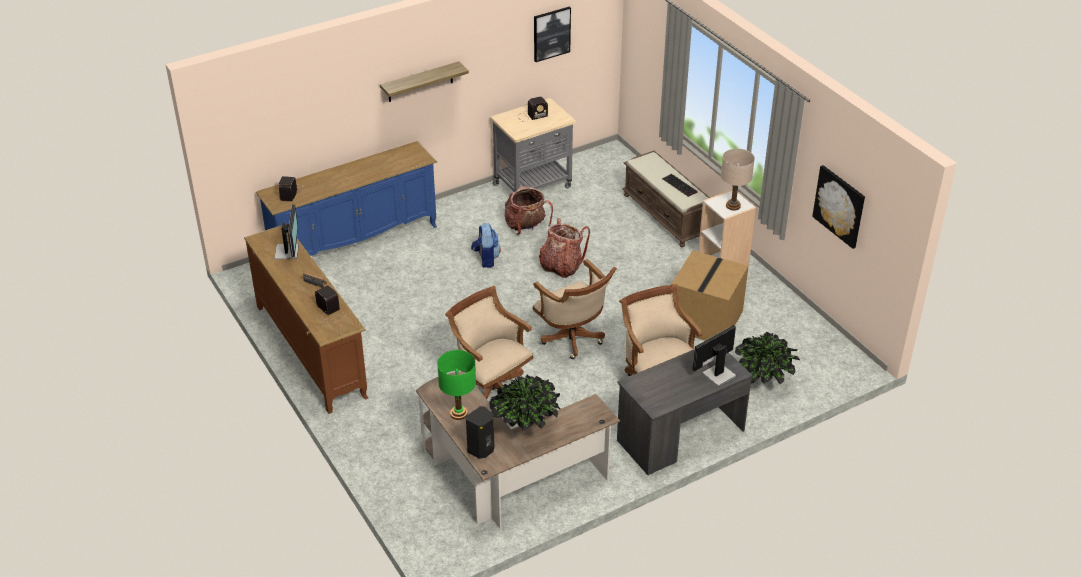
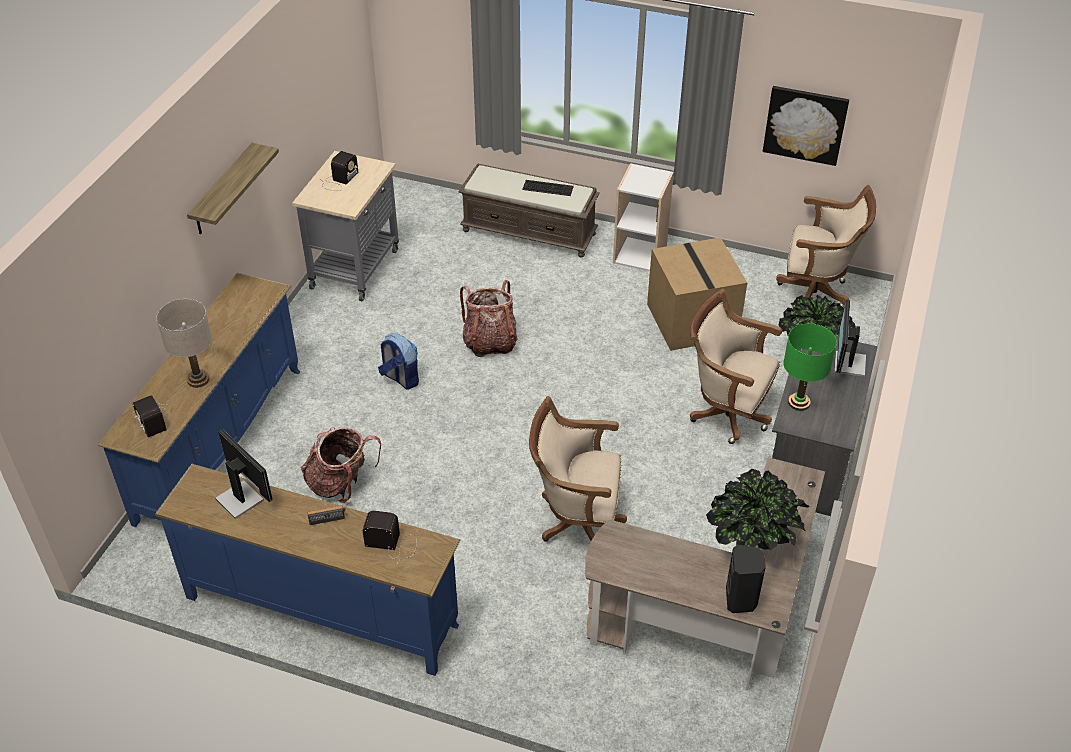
camera: 40 degrees left, 5 degrees up
(311, 350) = (322, 609): brown cabinet -> blue cabinet
(459, 414) = (666, 573): green table lamp -> green table lamp (799, 403)
(526, 226) = (401, 318): backpack -> backpack (341, 483)
(551, 33) = (320, 65): picture -> none
(573, 340) = (597, 416): office chair -> office chair (816, 292)
(733, 206) = (652, 180): beige table lamp -> beige table lamp (198, 379)

